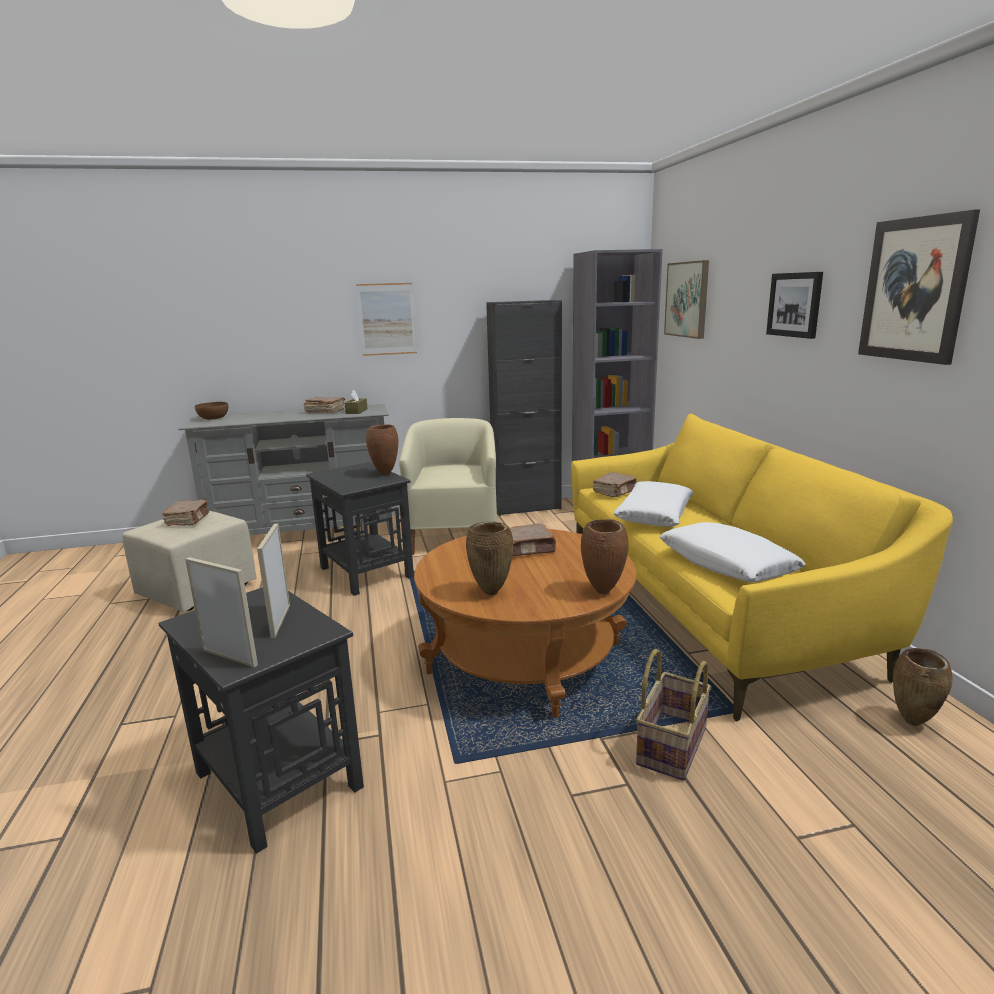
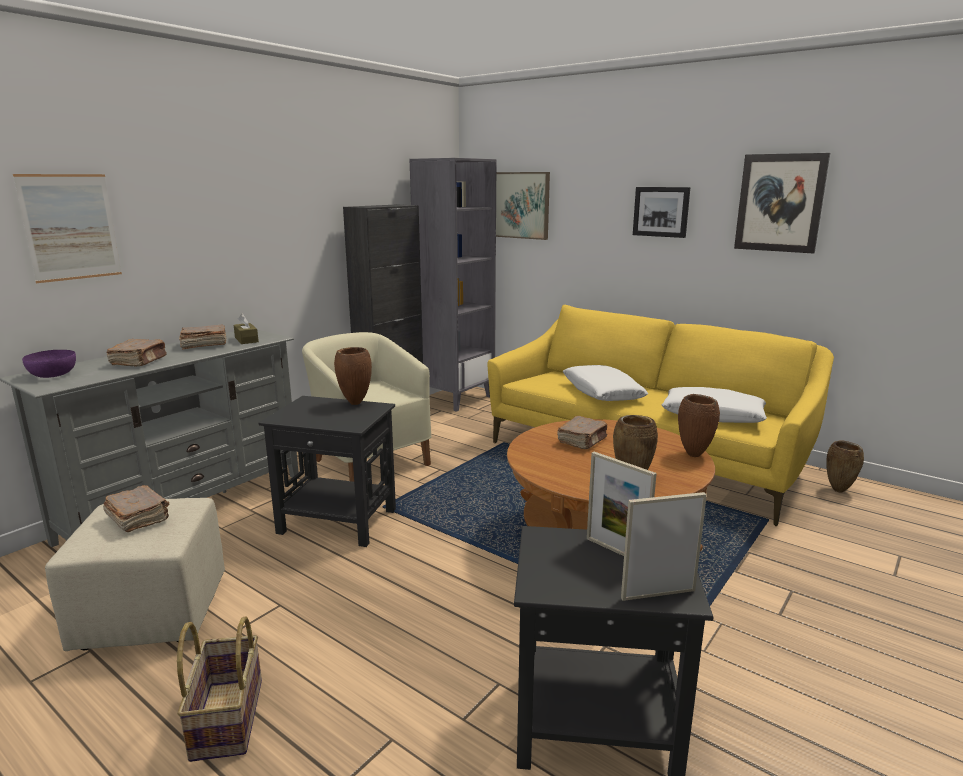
camera: 40 degrees left, 0 degrees up
(214, 418) = (54, 374): brown bowl -> purple bowl
(387, 319) = (246, 227): picture -> picture (70, 227)
(615, 492) = (540, 381): brown book -> brown book (139, 362)
(670, 745) = (772, 556): basket -> basket (226, 718)

